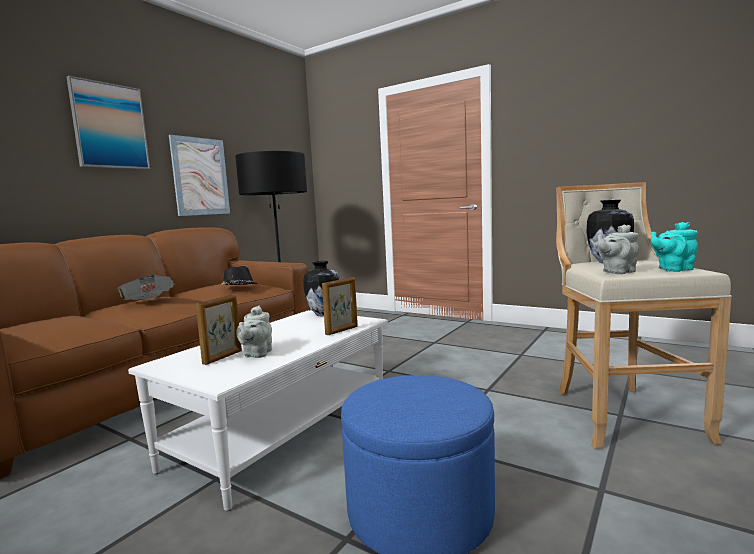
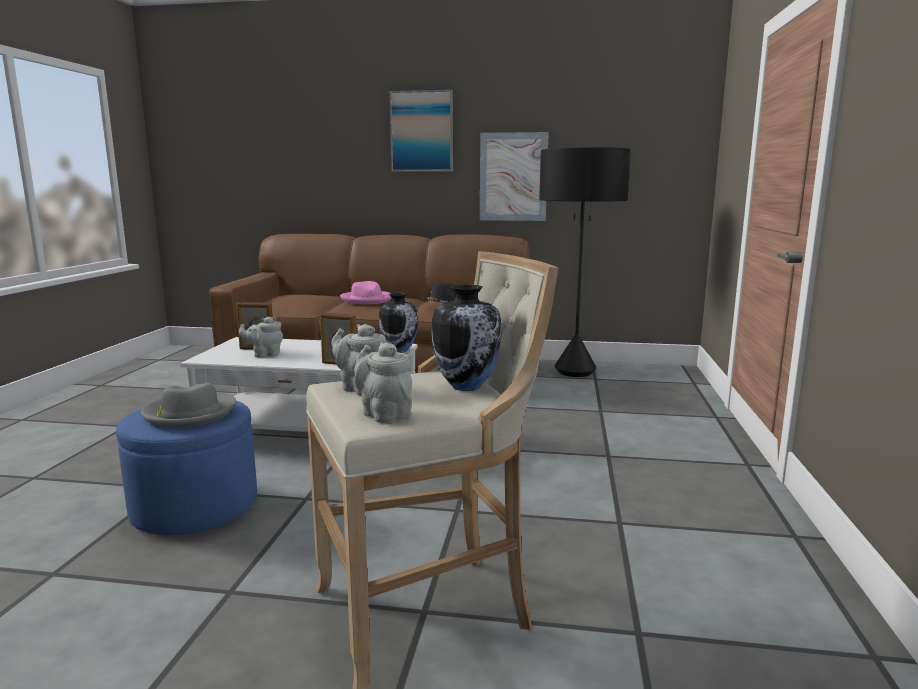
camera: 65 degrees right, 5 degrees up
(148, 302) = (367, 300): newspaper -> pink hat
(423, 394) = (189, 413): none -> grey hat
(673, 269) = (384, 413): turquoise teapot -> grey teapot

